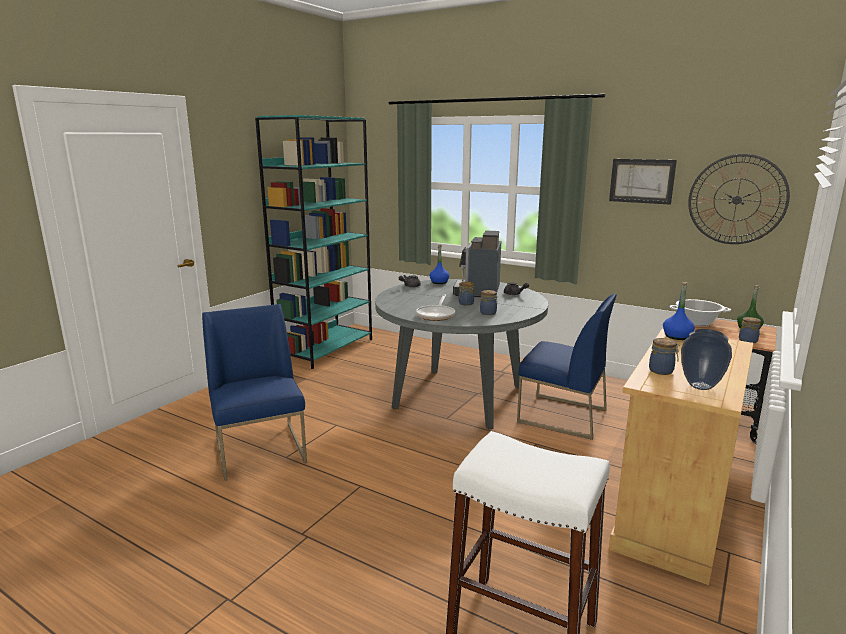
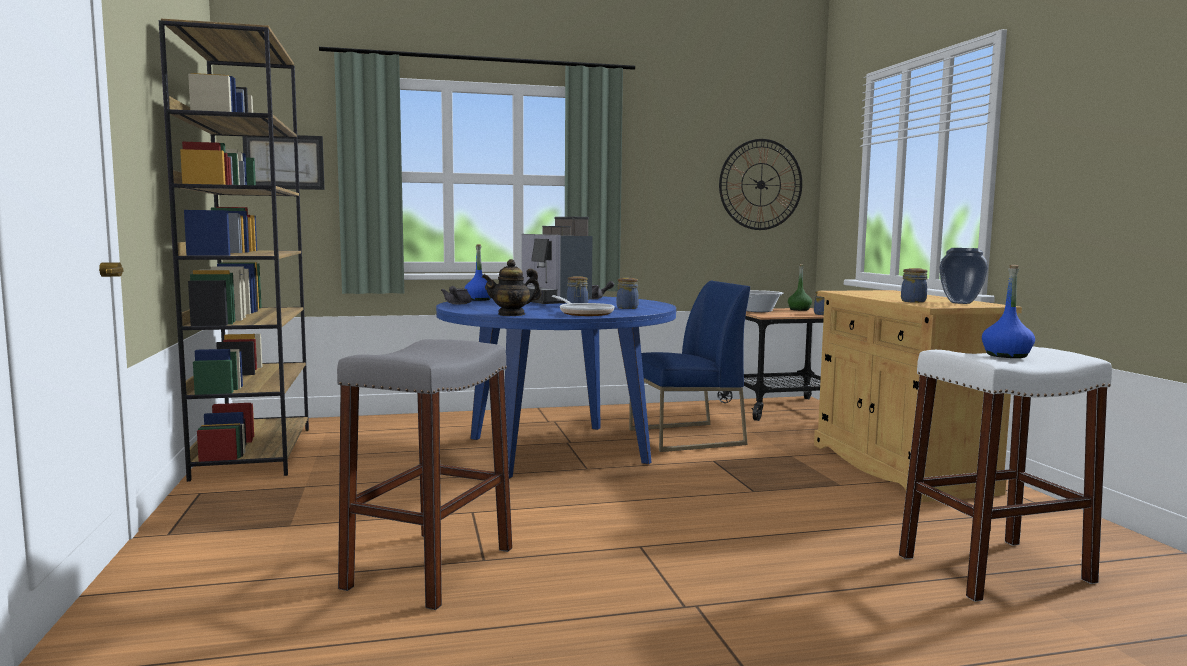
camera: 45 degrees left, 10 degrees down
(261, 451) = (430, 567): blue chair -> grey stool
(326, 348) = (253, 452): turquoise bookcase -> brown bookcase
(393, 307) = (511, 314): none -> teapot
(459, 397) = (556, 450): grey dining table -> blue dining table
(641, 181) = (672, 167): picture -> picture (284, 162)
(677, 336) = (845, 292): blue bottle -> blue bottle (1006, 355)

